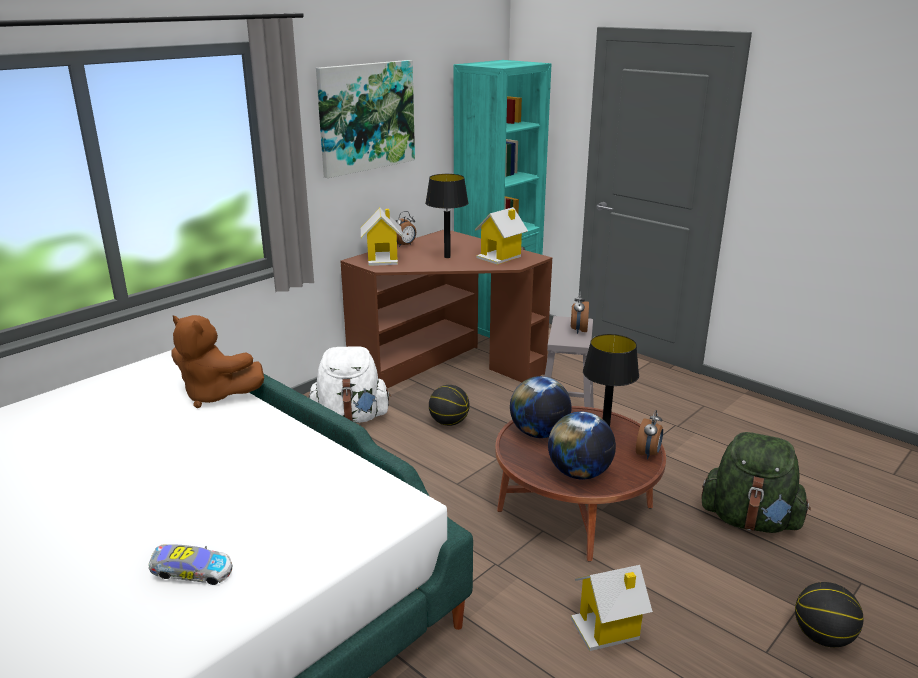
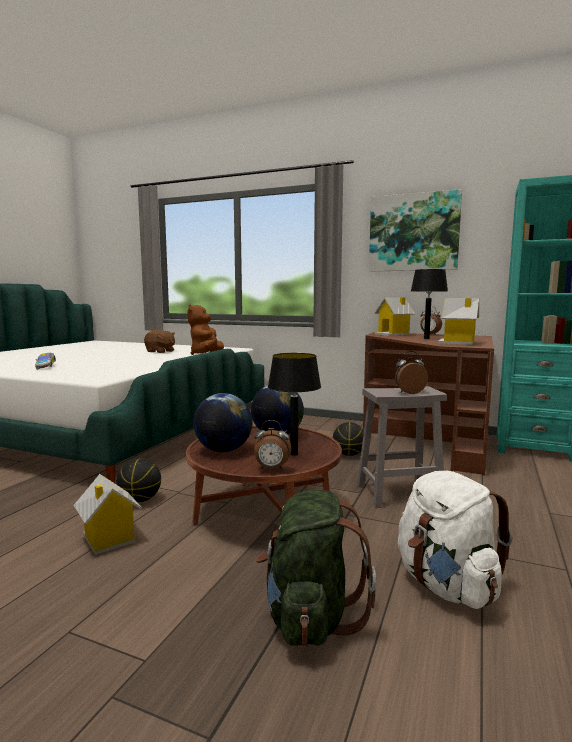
camera: 70 degrees right, 15 degrees down
(101, 435) = (160, 351): none -> brown plush toy
(351, 418) = (322, 431): white backpack -> white backpack (446, 585)
(822, 636) = (89, 682): basketball -> basketball (140, 500)

